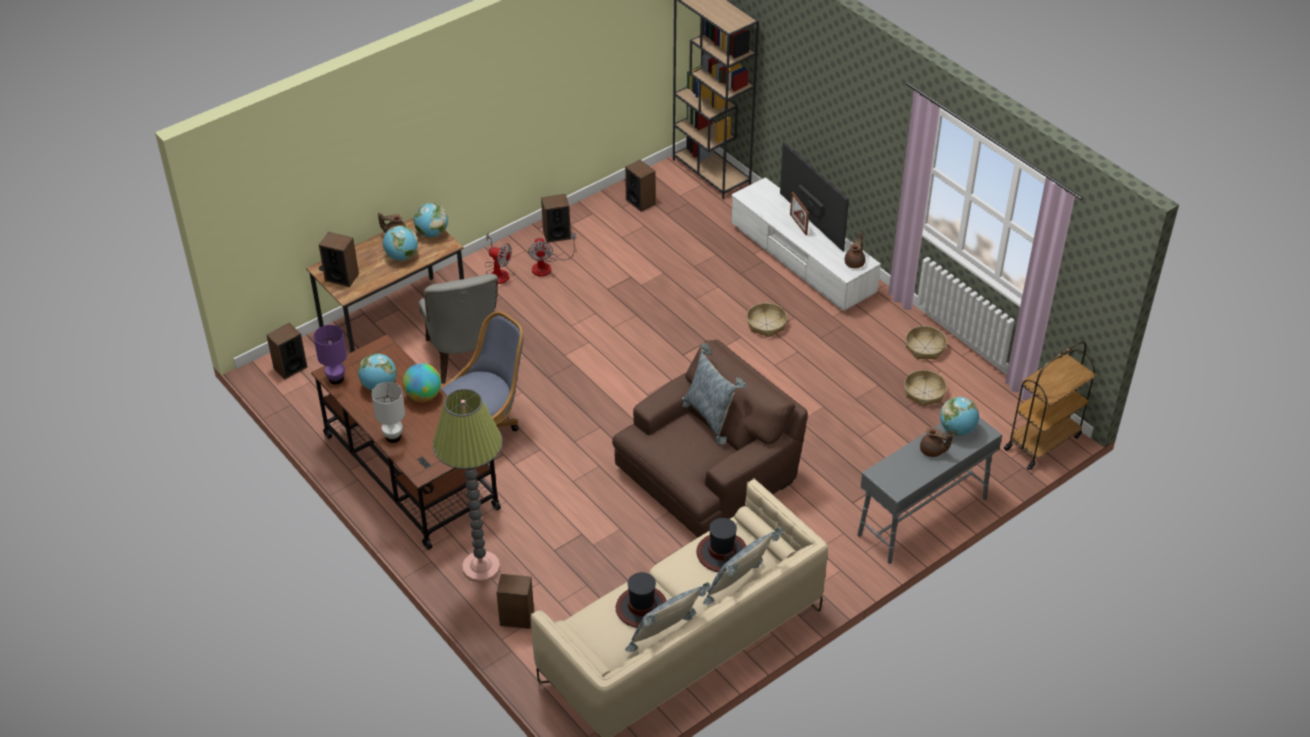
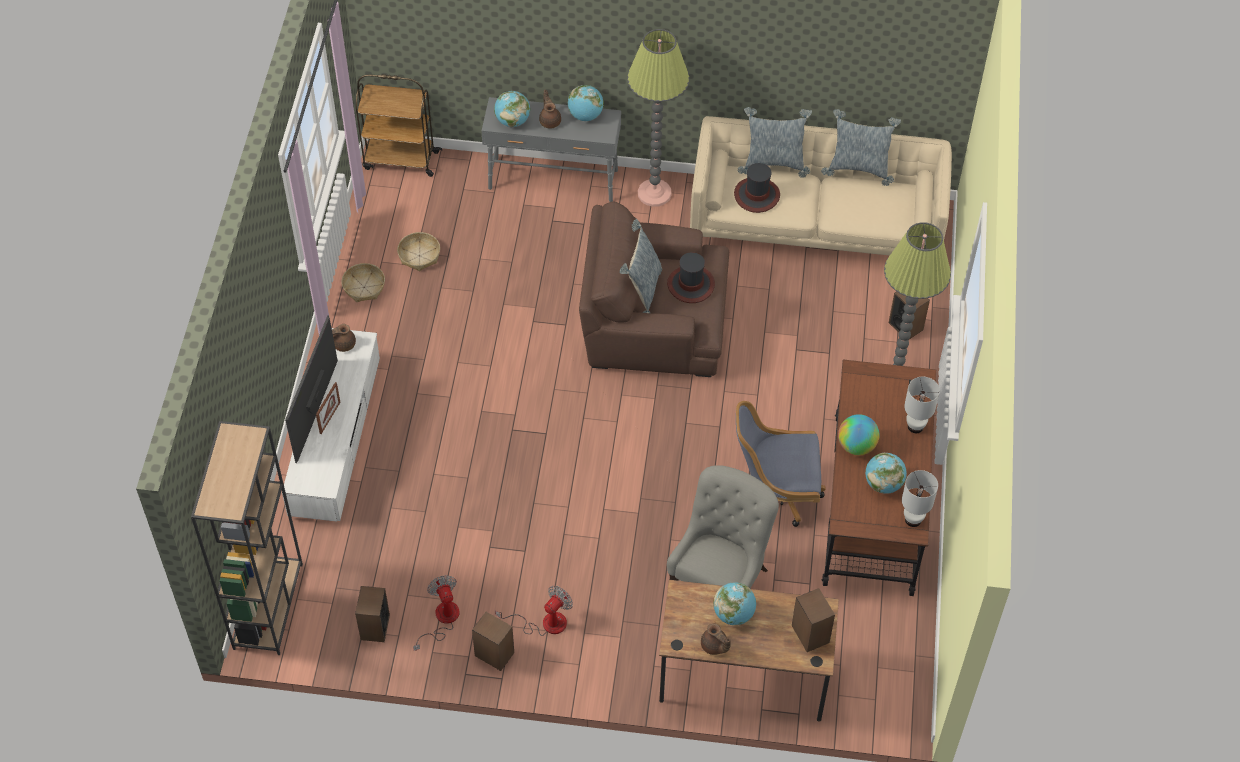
camera: 135 degrees left, 10 degrees up
(290, 367) = (882, 700): speaker -> none
(336, 379) = (913, 519): purple table lamp -> white table lamp
(432, 233) = (679, 620): globe -> globe (585, 115)
(497, 272) = (595, 655): fan -> fan (442, 620)
(641, 608) = (851, 202): hat -> hat (691, 285)
(766, 324) = (446, 405): basket -> none
(836, 568) = (654, 193): none -> floor lamp

